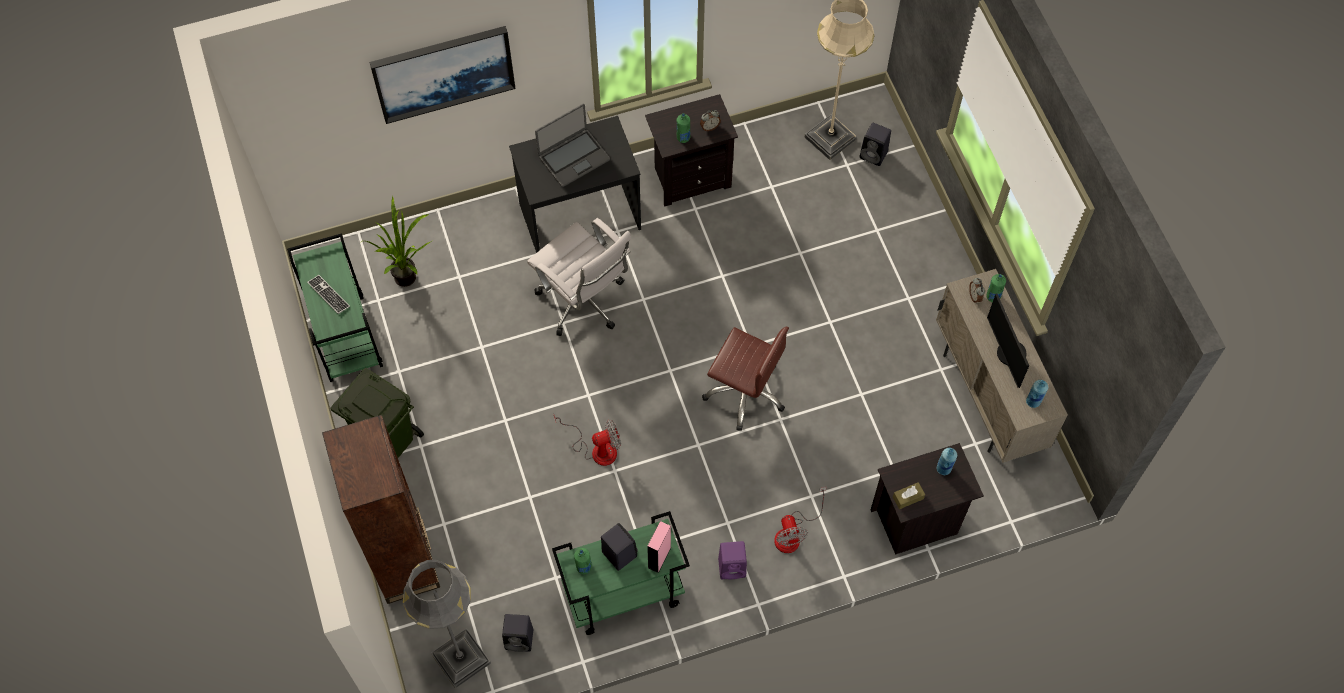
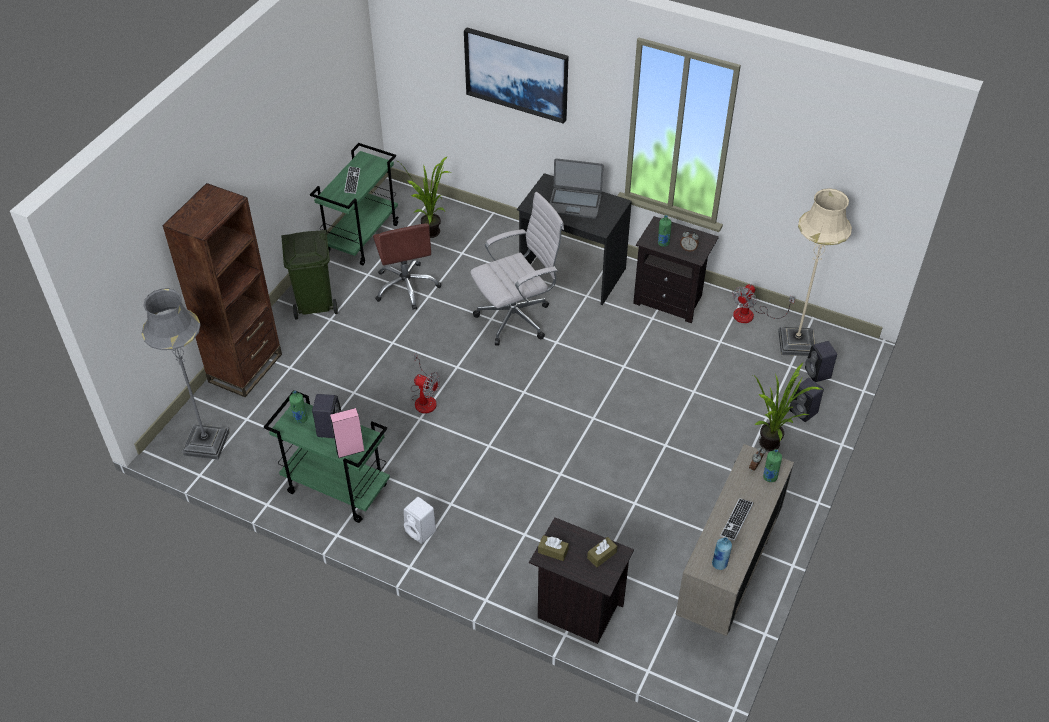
camera: 45 degrees right, 15 degrees down
(520, 639) = (250, 461): black speaker -> black speaker (804, 412)
(584, 303) = (517, 318): white office chair -> white office chair turned 120 degrees counterclockwise
(733, 567) = (421, 531): purple speaker -> white speaker
(745, 392) = (556, 440): brown office chair -> brown office chair (406, 286)
(793, 533) = (484, 546): fan -> fan (751, 315)
(908, 254) = (772, 447): none -> potted plant
(944, 468) = (602, 555): blue bottle -> brown tissue box
(1008, 354) = (736, 520): monitor -> keyboard

